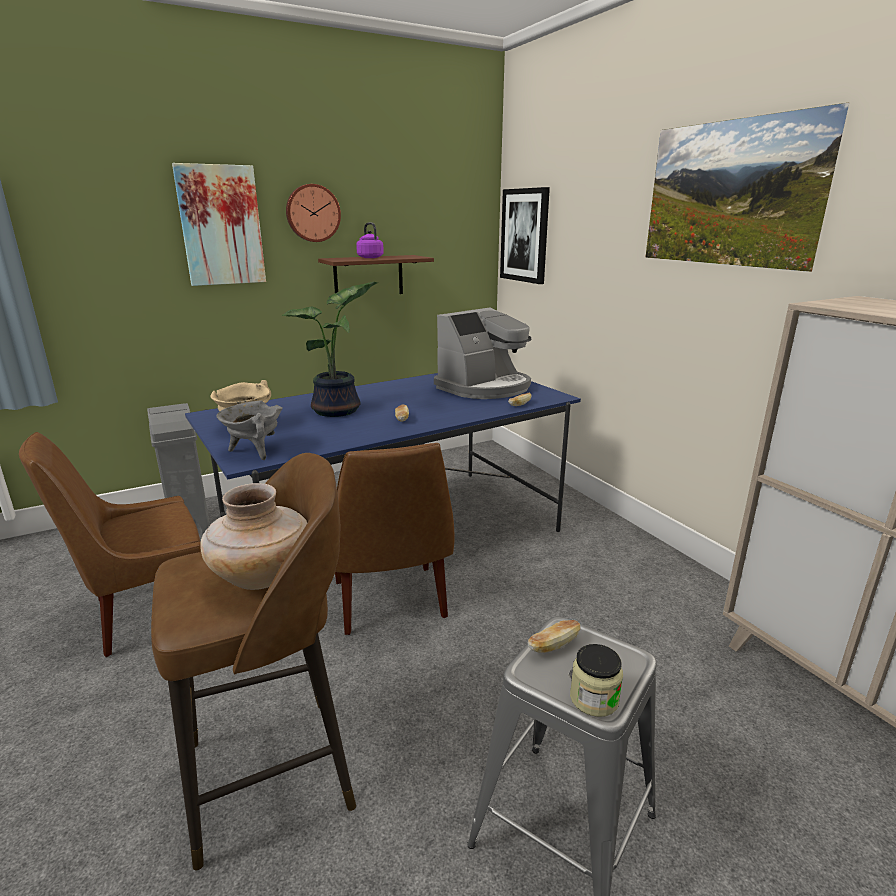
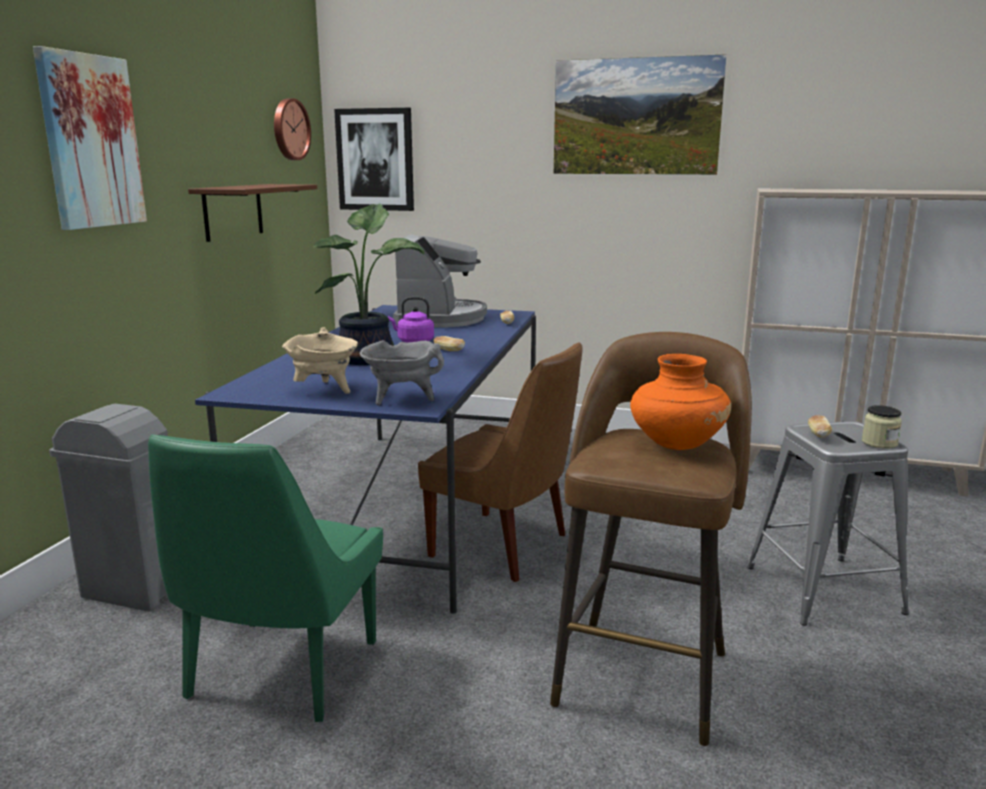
camera: 45 degrees left, 5 degrees down
(146, 613) = (279, 673): brown chair -> green chair
(262, 577) = (676, 443): beige vase -> orange vase
(312, 213) = (179, 128): wall clock -> wall clock (289, 129)
(369, 257) = (248, 186): purple kettle -> purple kettle (413, 341)

